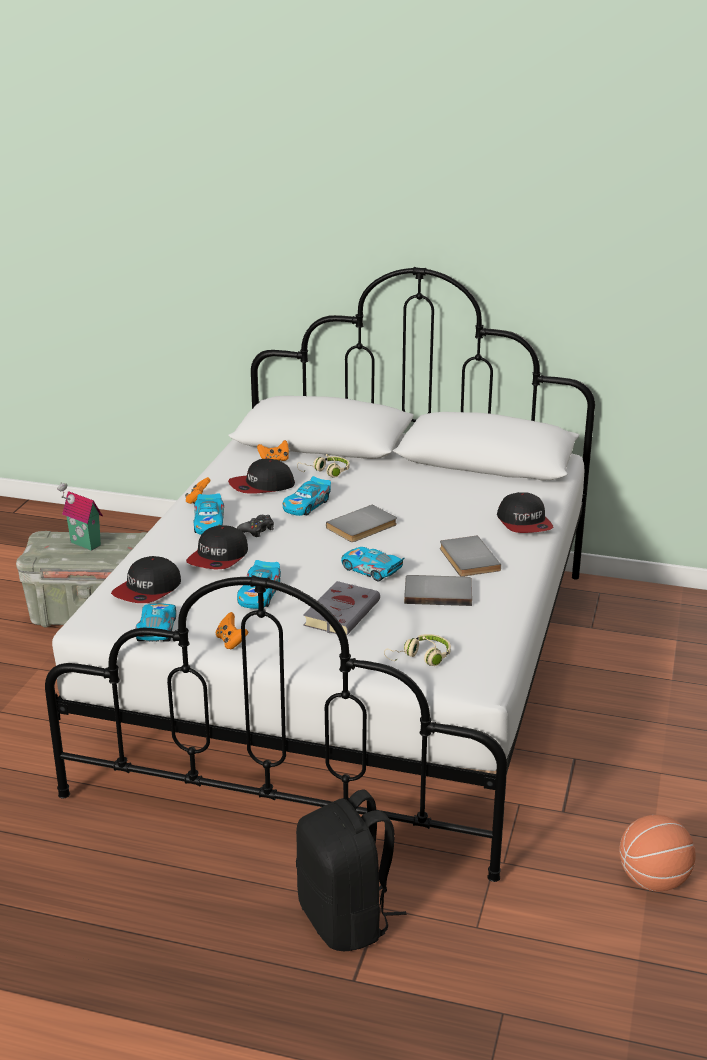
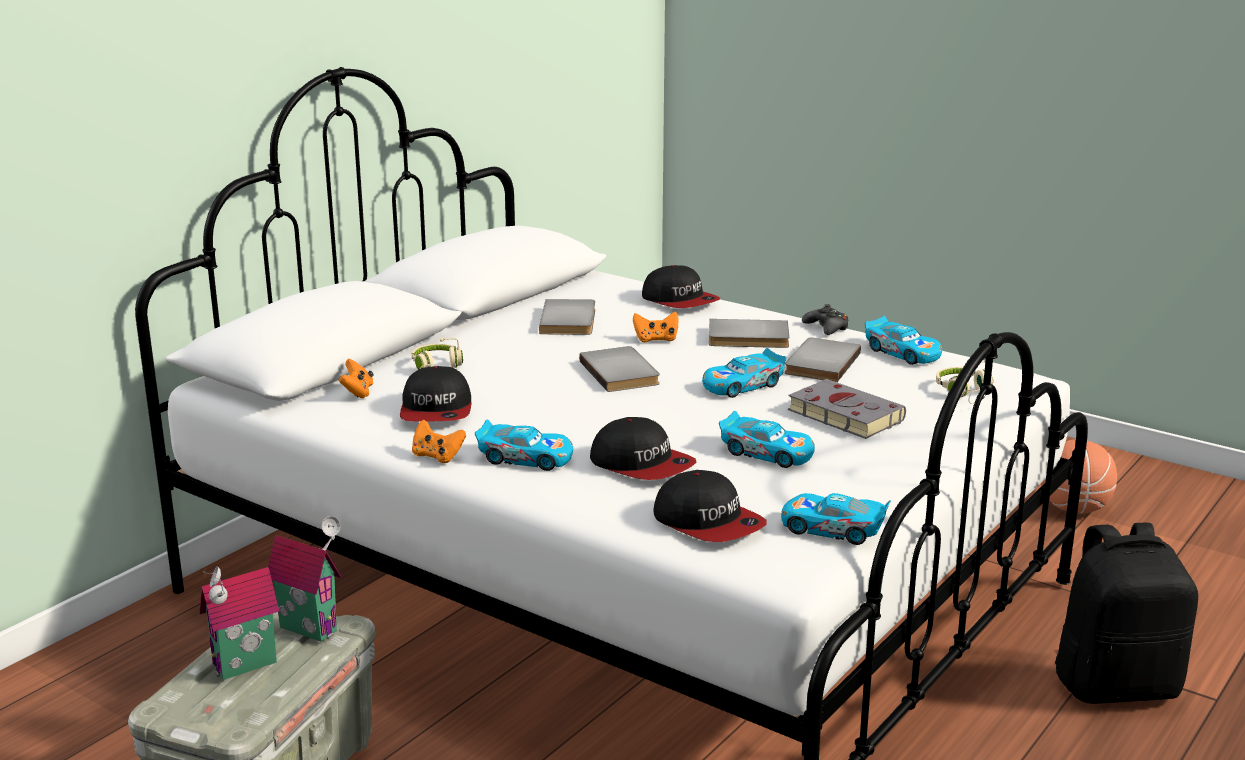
camera: 70 degrees left, 5 degrees down
(128, 550) = (311, 627): none -> toy house
(231, 641) = (886, 485): orange game controller -> orange game controller (656, 339)
(257, 530) = (577, 431): black game controller -> black game controller (826, 328)
(306, 505) = (528, 393): toy car -> toy car (903, 353)
(446, 494) = (570, 321): none -> grey book
(524, 523) = (680, 301): cap -> cap turned 45 degrees clockwise

